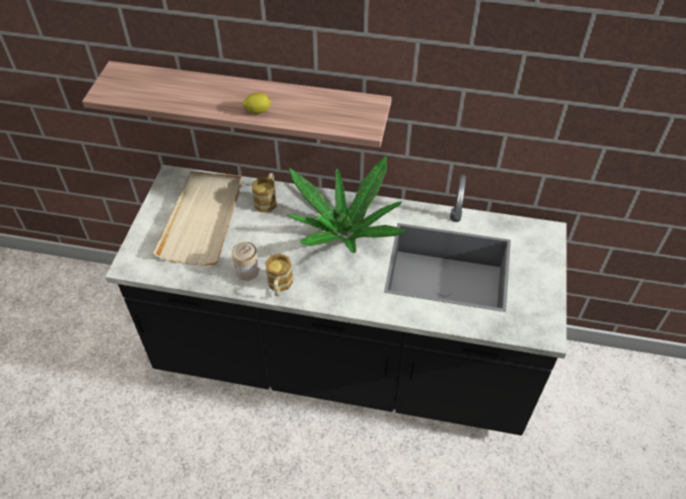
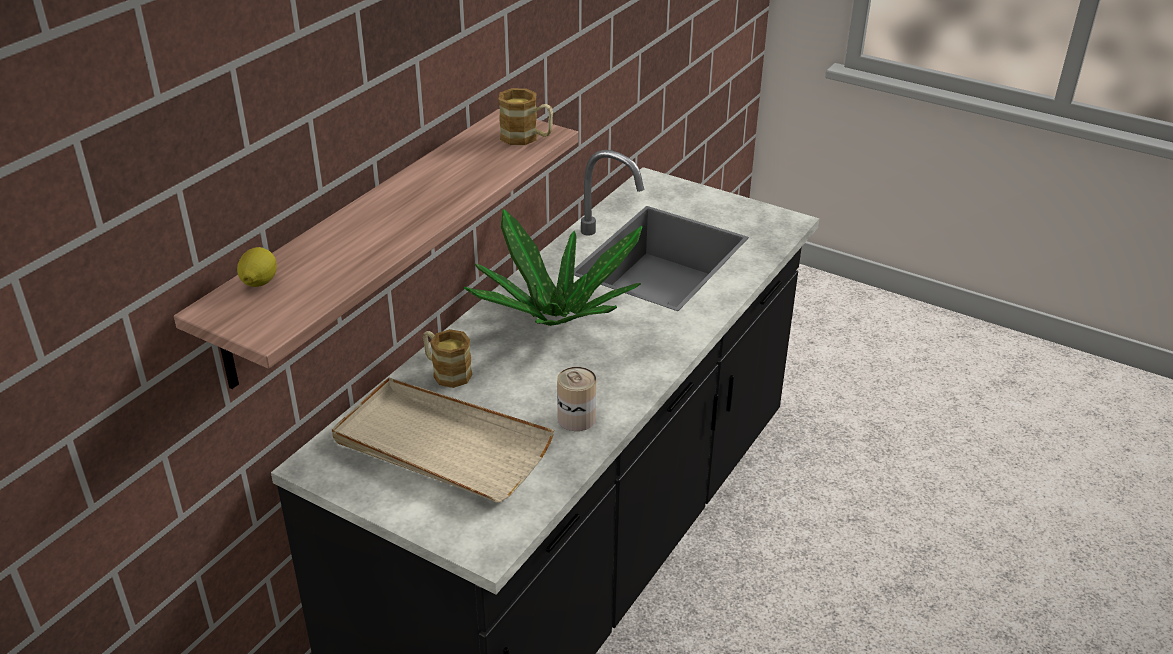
camera: 70 degrees left, 15 degrees down
(257, 111) = (447, 199): lemon -> lemon (259, 283)
(279, 286) = (621, 394): mug -> mug (526, 138)

